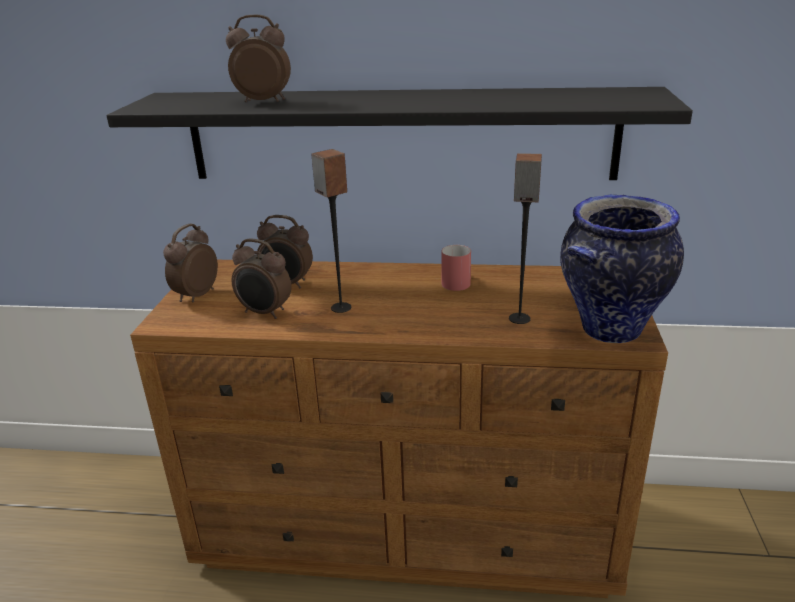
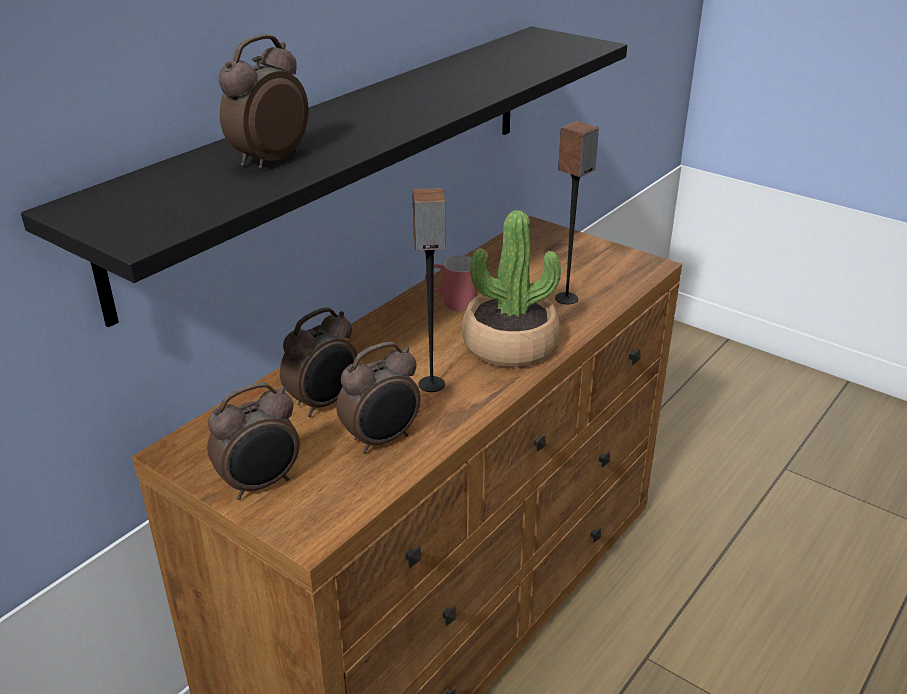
camera: 60 degrees left, 5 degrees up
(196, 296) = (261, 484): alarm clock -> alarm clock turned 90 degrees counterclockwise
(421, 318) = (509, 345): none -> potted plant
(610, 331) = (629, 270): vase -> none

